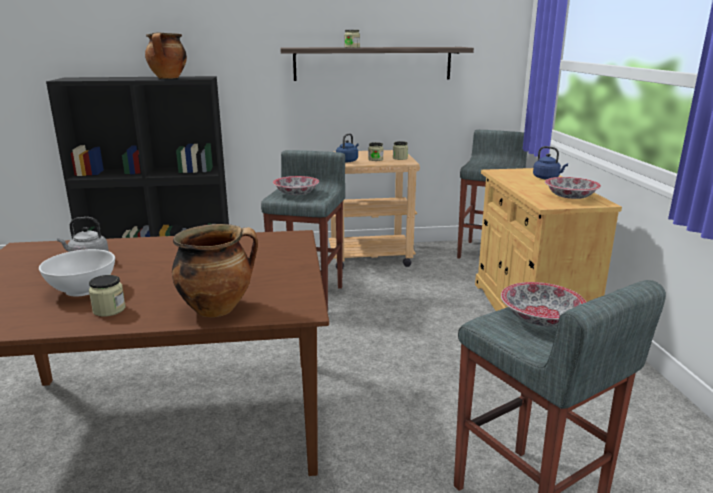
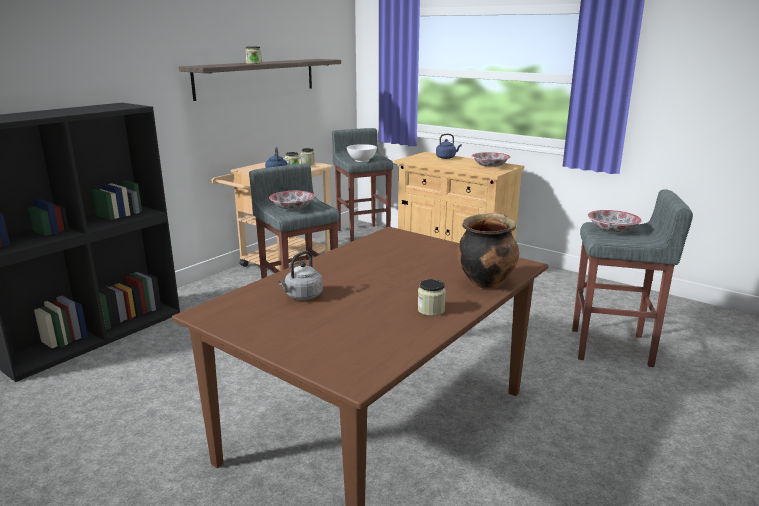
camera: 45 degrees left, 0 degrees up
(82, 290) = (371, 310): white bowl -> white bowl (362, 160)
(168, 78) = (91, 109): cooking pot -> none

